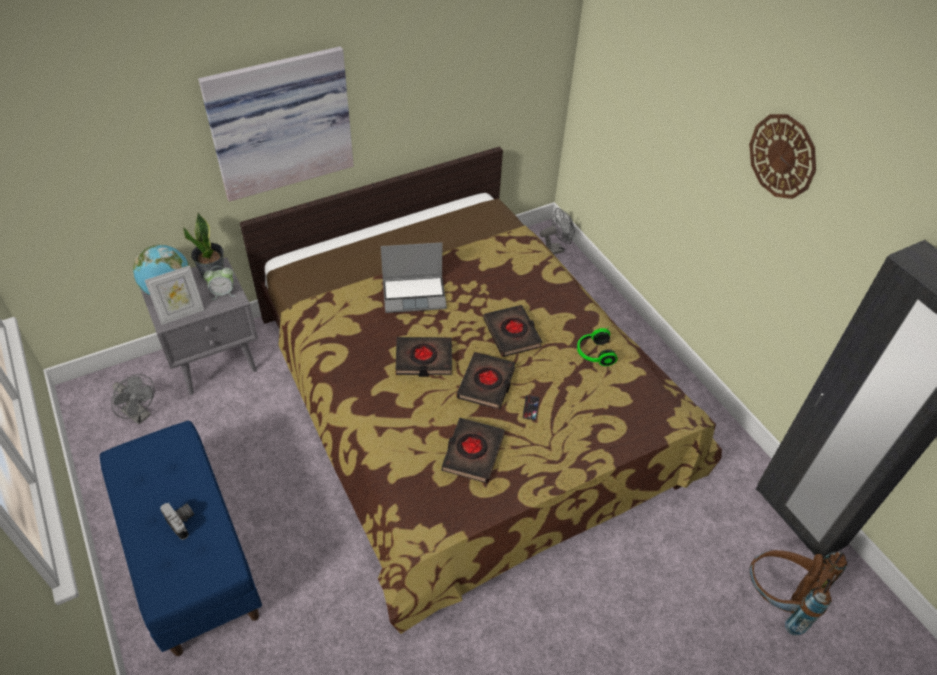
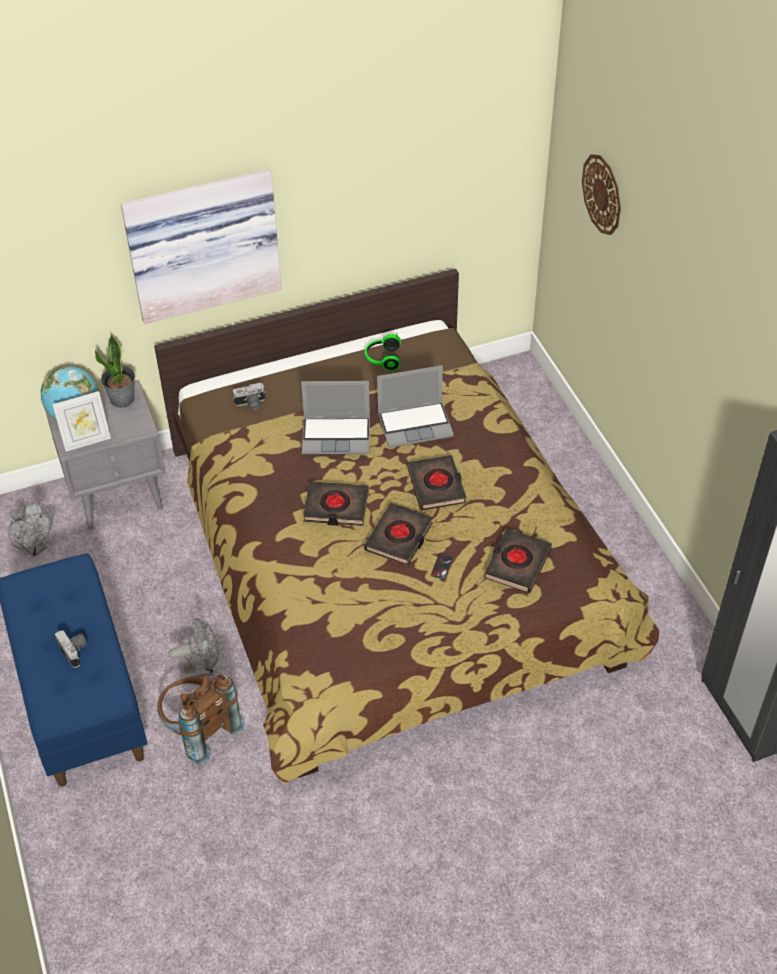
camera: 10 degrees right, 0 degrees up
(223, 293) = (131, 421): alarm clock -> none
(332, 272) = (250, 404): none -> camera
(472, 452) = (371, 606): black book -> black book (517, 564)
(483, 280) = (416, 424): none -> laptop
(555, 249) = (526, 389): grey fan -> grey fan (201, 669)
(594, 353) = (523, 514): headphones -> headphones (382, 359)
(777, 600) = (694, 795): brown backpack -> brown backpack (199, 731)
(782, 156) = (716, 316): wall clock -> wall clock (602, 194)

